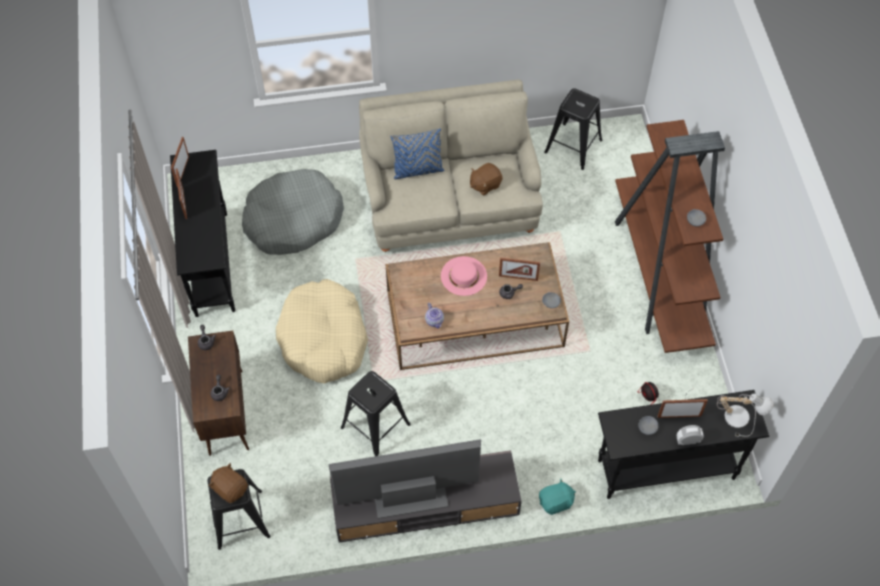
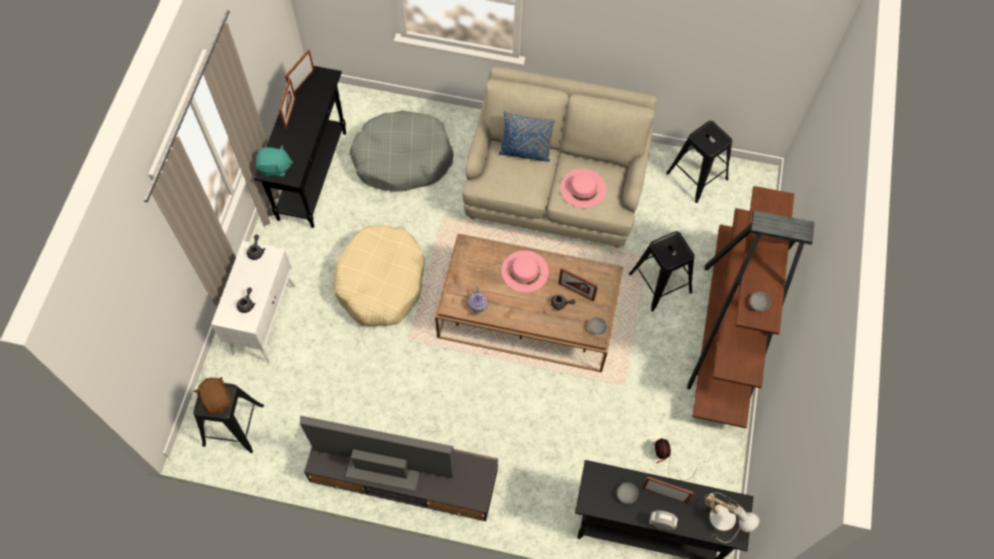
camera: 20 degrees right, 5 degrees up
(225, 411) = (264, 319): brown cabinet -> white cabinet
(376, 425) = (392, 383): black stool -> black stool (661, 283)
(485, 184) = (583, 188): brown plush toy -> pink hat
(556, 502) = (526, 522): turquoise plush toy -> turquoise plush toy (275, 168)

